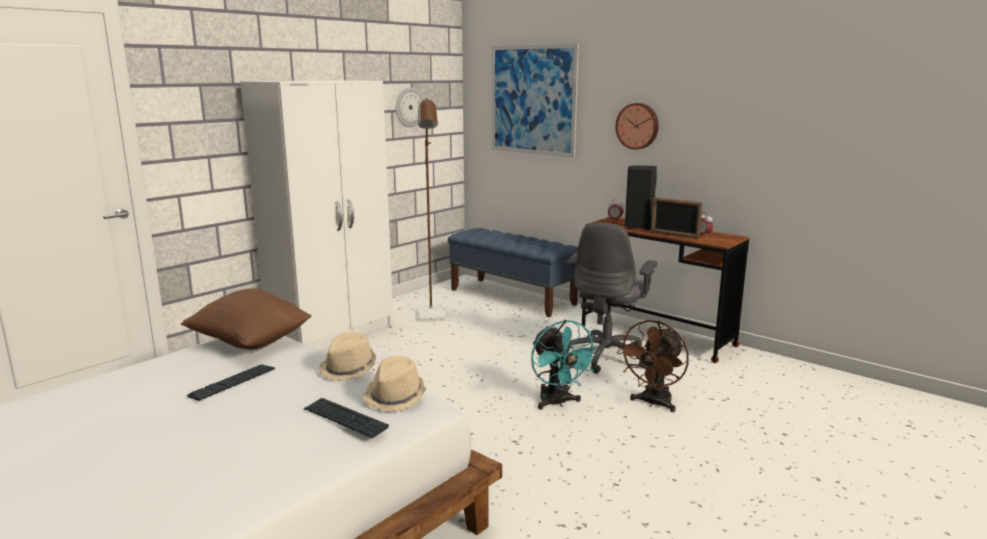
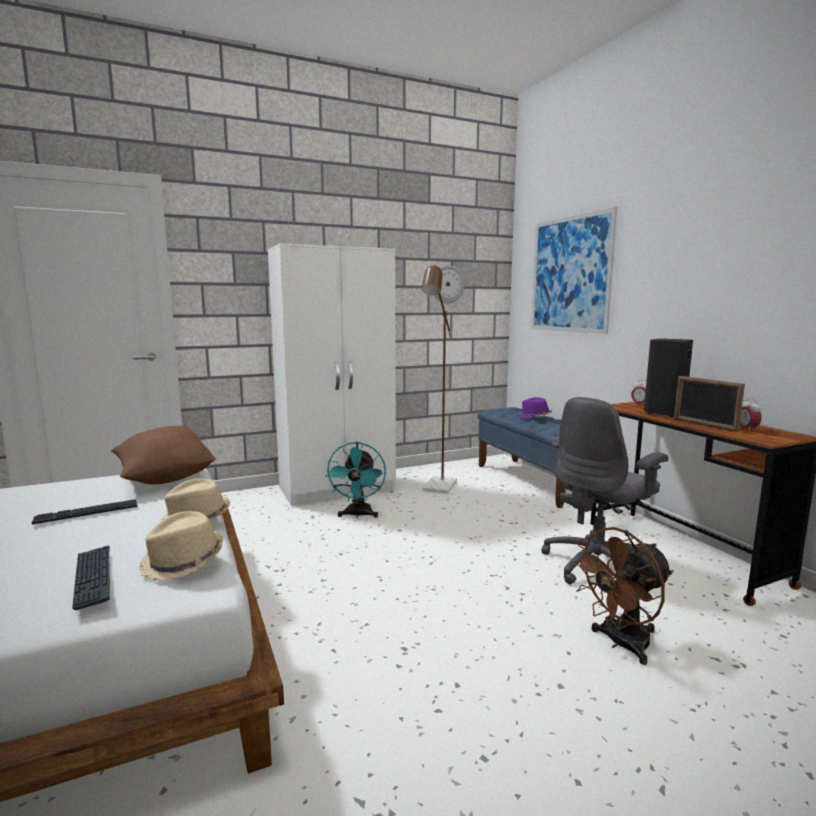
camera: 25 degrees right, 5 degrees down
(508, 237) = (534, 417): none -> purple hat
(558, 403) = (494, 611): turquoise fan -> turquoise fan (358, 515)
(638, 126) = (677, 294): wall clock -> none

